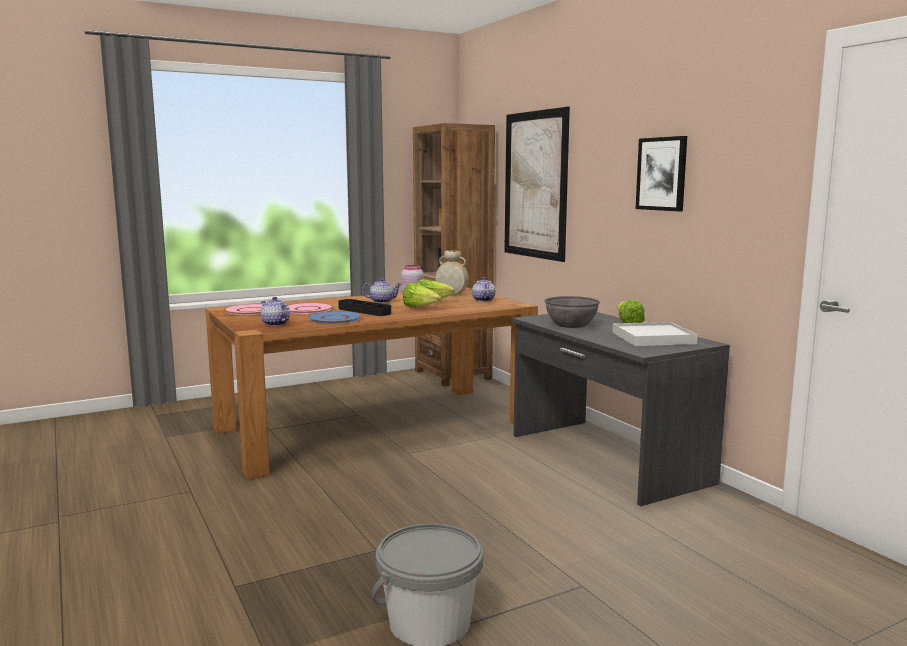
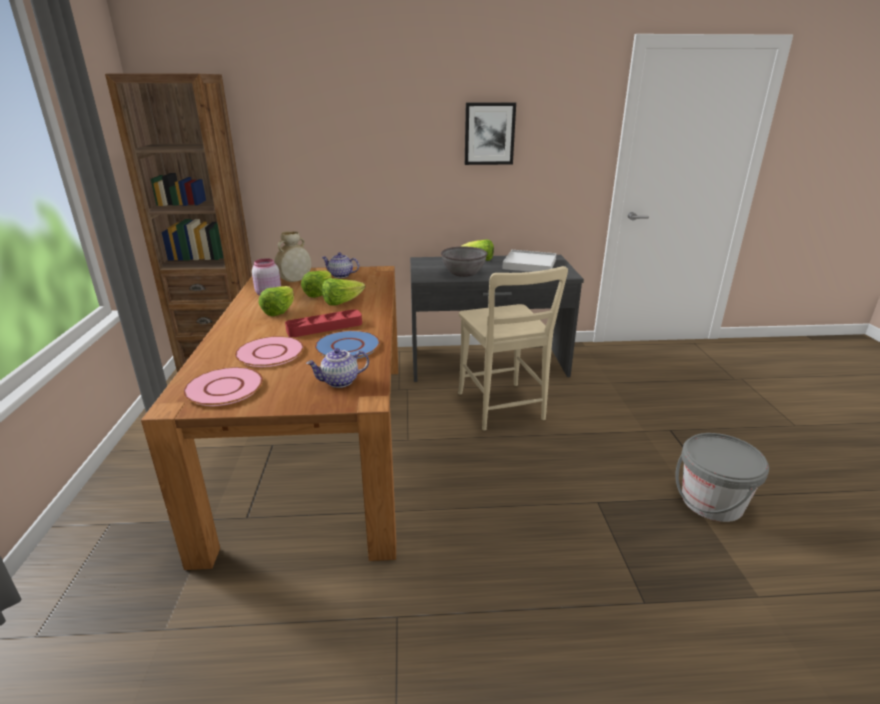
camera: 65 degrees left, 15 degrees up
(364, 311) = (324, 327): black tray -> red tray
(382, 301) = (279, 311): teapot -> lettuce
(510, 481) = (502, 409): none -> beige chair
(535, 185) = (310, 146): picture -> none

